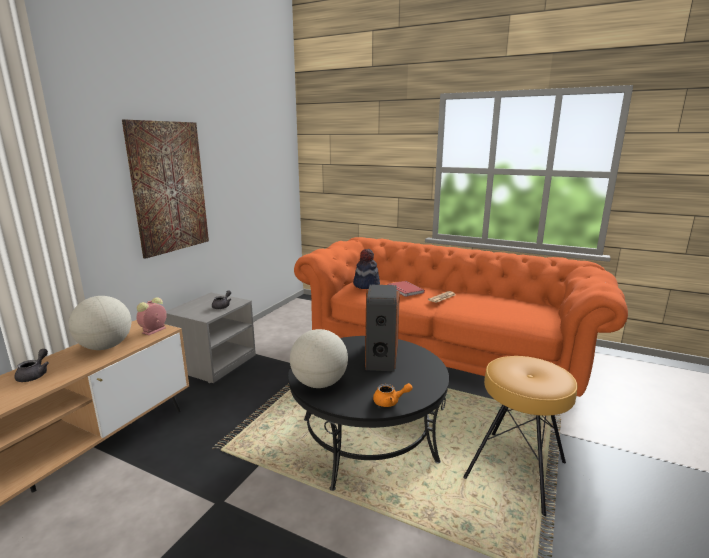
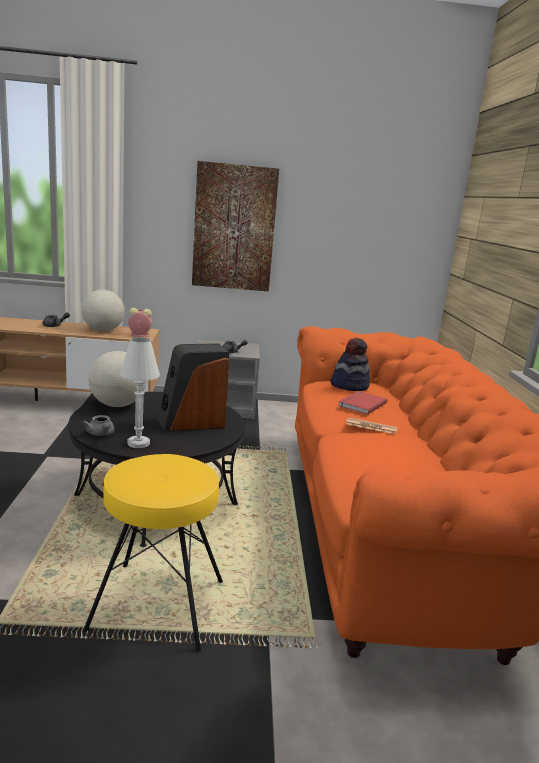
camera: 60 degrees right, 0 degrees up
(390, 402) = (101, 434): orange teapot -> grey teapot
(417, 386) = (138, 443): none -> white table lamp
(516, 470) = (158, 605): brown stool -> yellow stool

